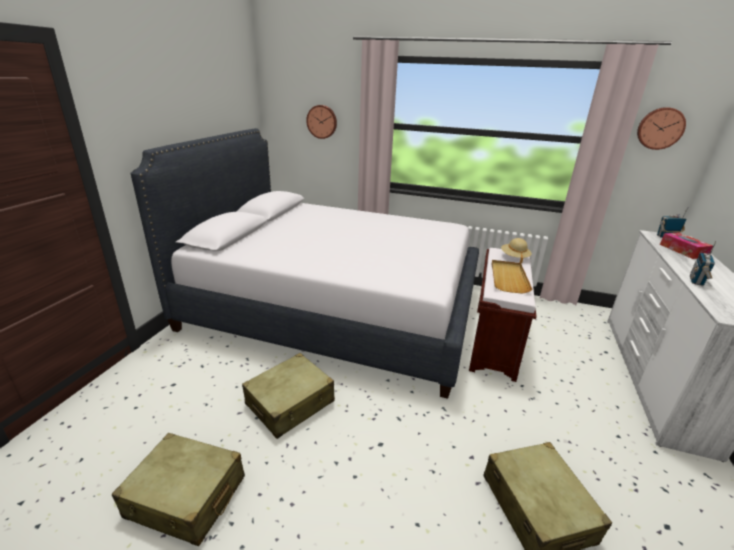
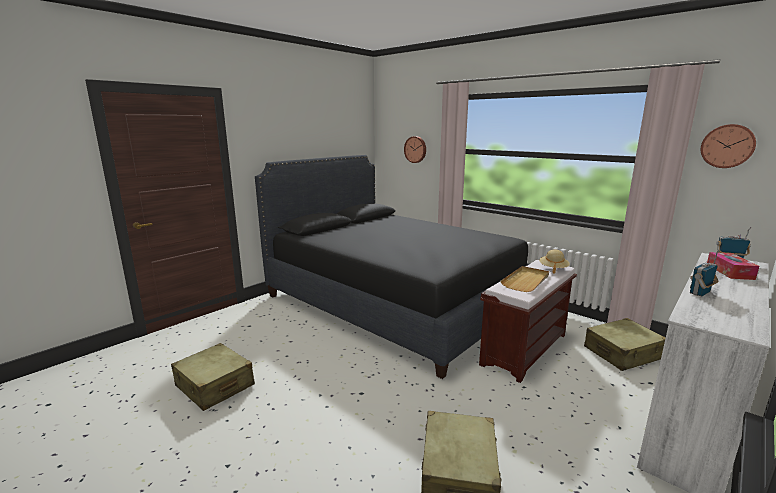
camera: 25 degrees right, 10 degrees down
(290, 403) = (315, 353): beige suitcase -> beige suitcase (623, 353)
(335, 308) = (395, 301): white bed -> black bed

